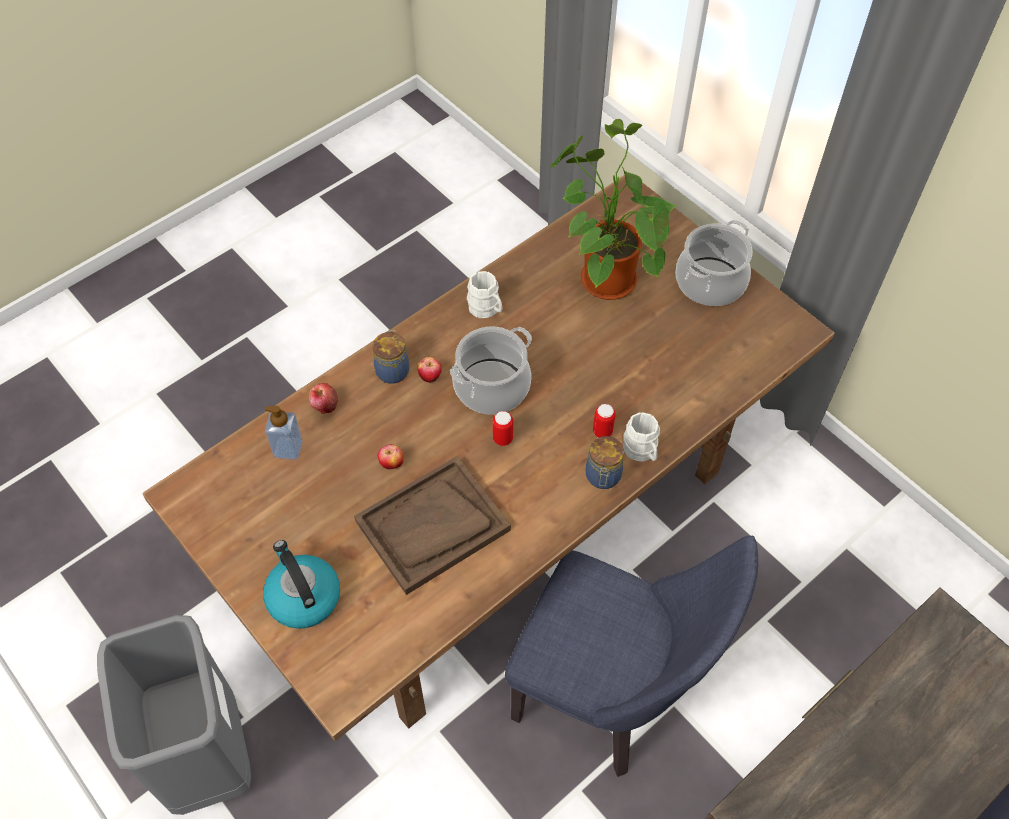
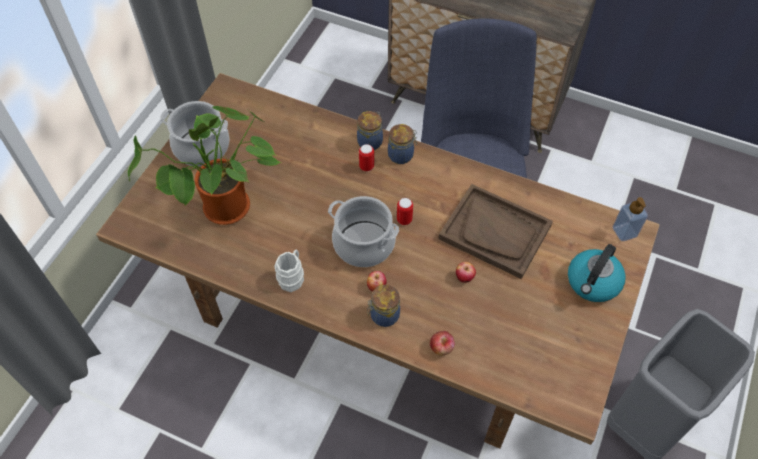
camera: 115 degrees left, 0 degrees up
(288, 448) = (493, 353): soap dispenser -> soap dispenser (624, 232)
(641, 451) = (370, 141): white mug -> jar

